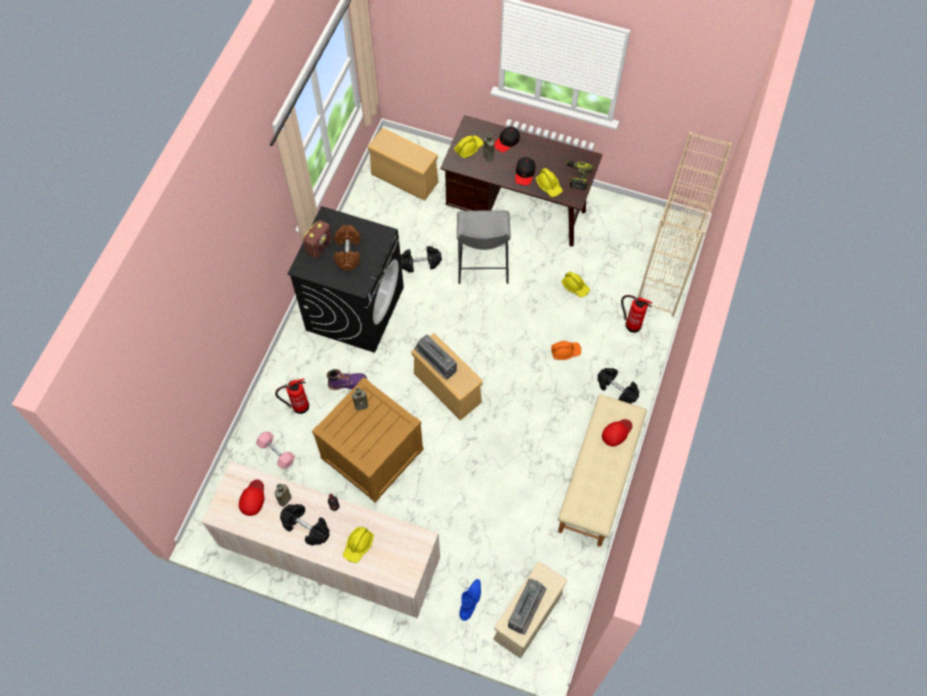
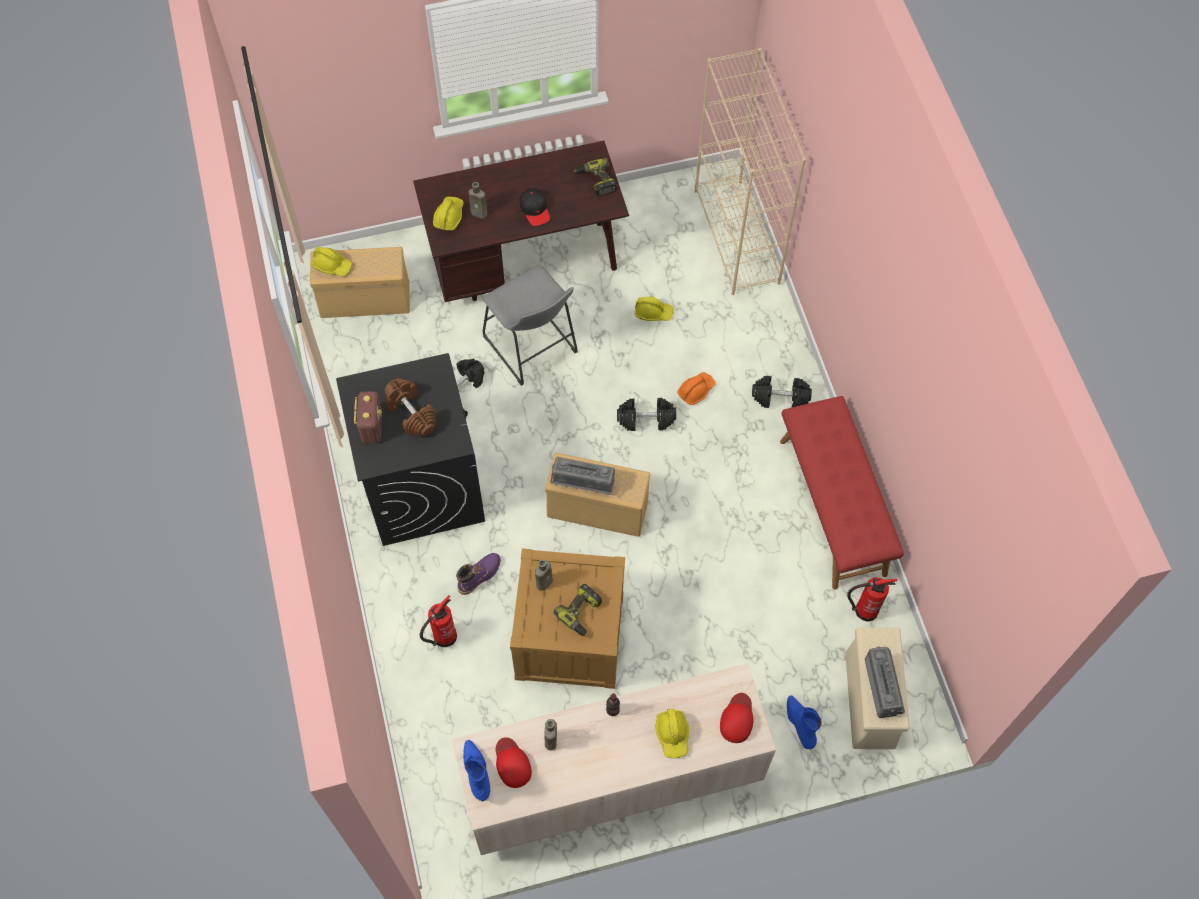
camera: 35 degrees left, 0 degrees up
(229, 490) = (477, 772): none -> blue boot
(276, 452) = (457, 707): pink dumbbell -> none
(306, 527) = (599, 754): black dumbbell -> black dumbbell (646, 419)
(369, 438) = (581, 613): none -> power drill
(507, 141) = (487, 184): black cap -> none
(549, 186) = (573, 208): yellow hard hat -> yellow hard hat (332, 265)
(599, 479) = (833, 506): beige bench -> red bench
(617, 432) = (833, 439): red cap -> red cap (737, 719)
(632, 324) = (743, 318): fire extinguisher -> fire extinguisher (864, 610)

